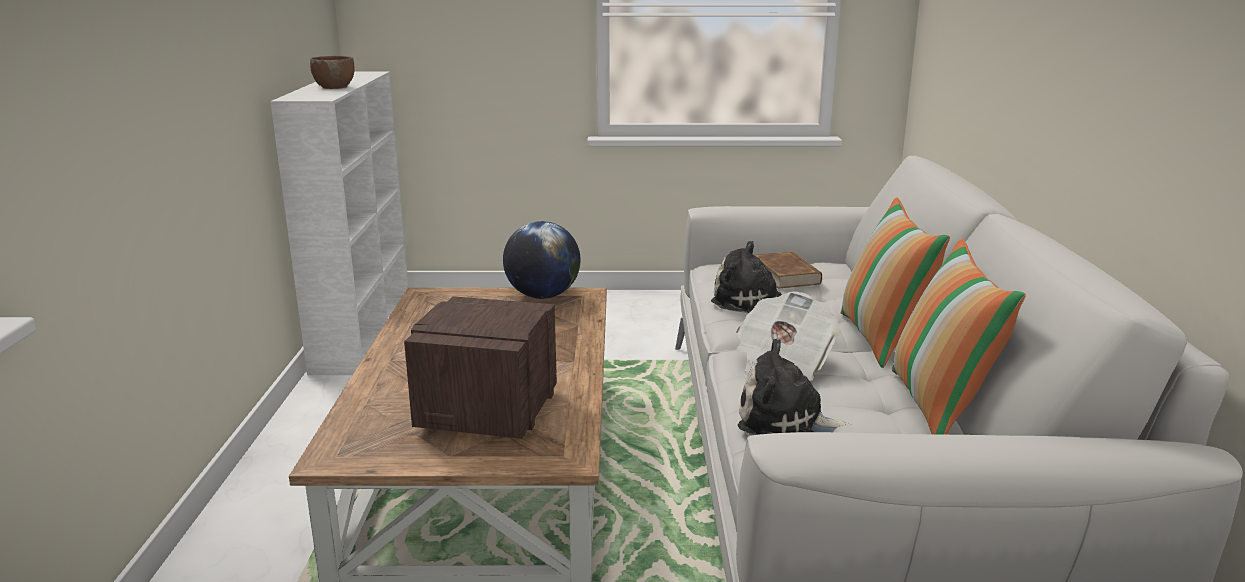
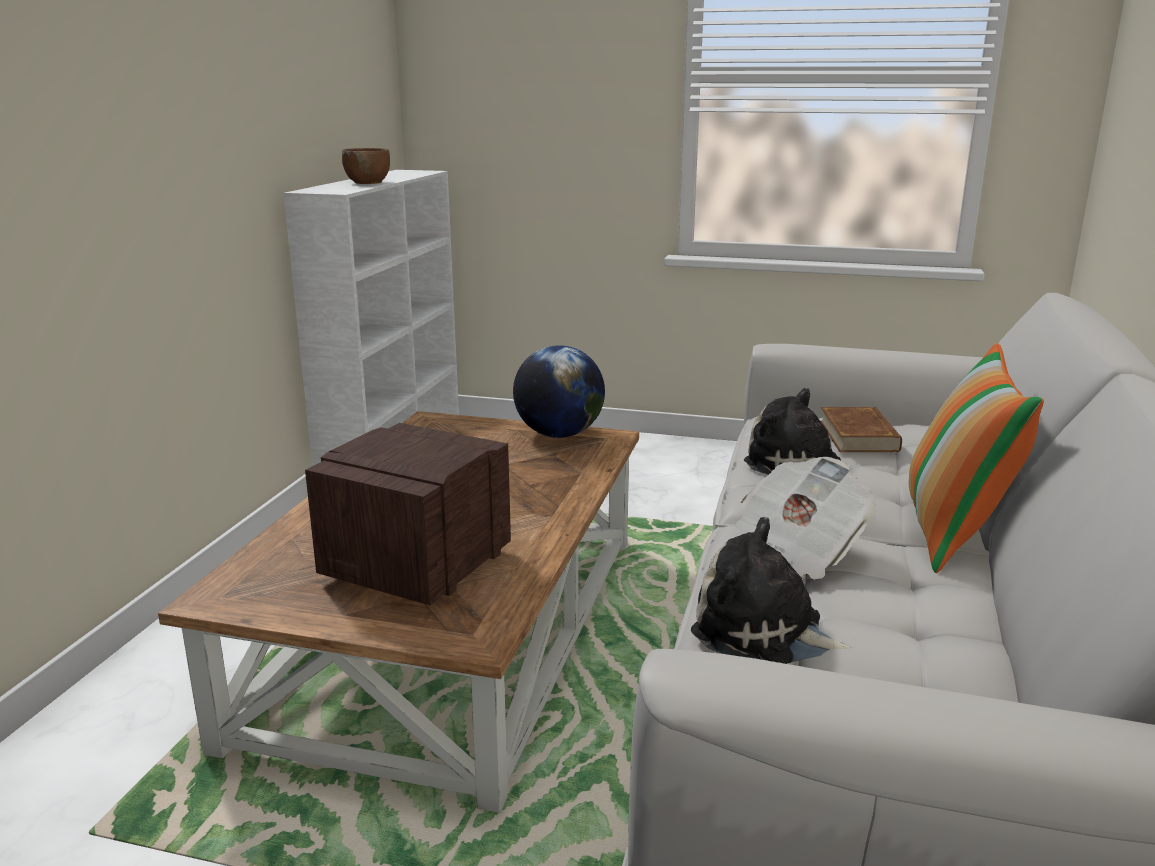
camera: 15 degrees right, 0 degrees up
(940, 405) = (997, 638): pillow -> none

